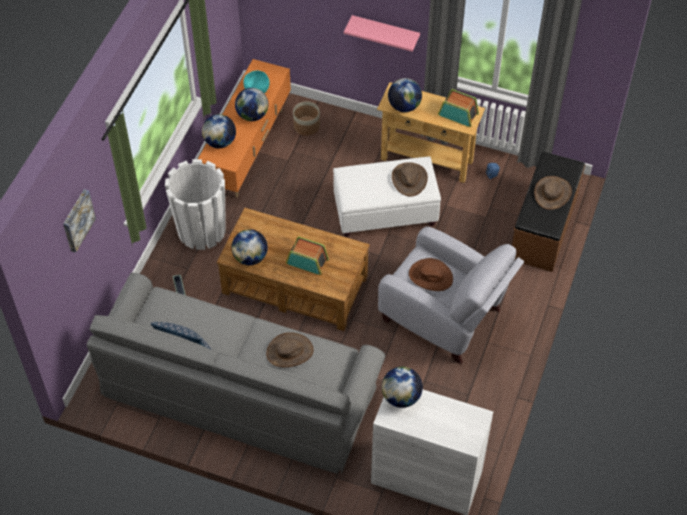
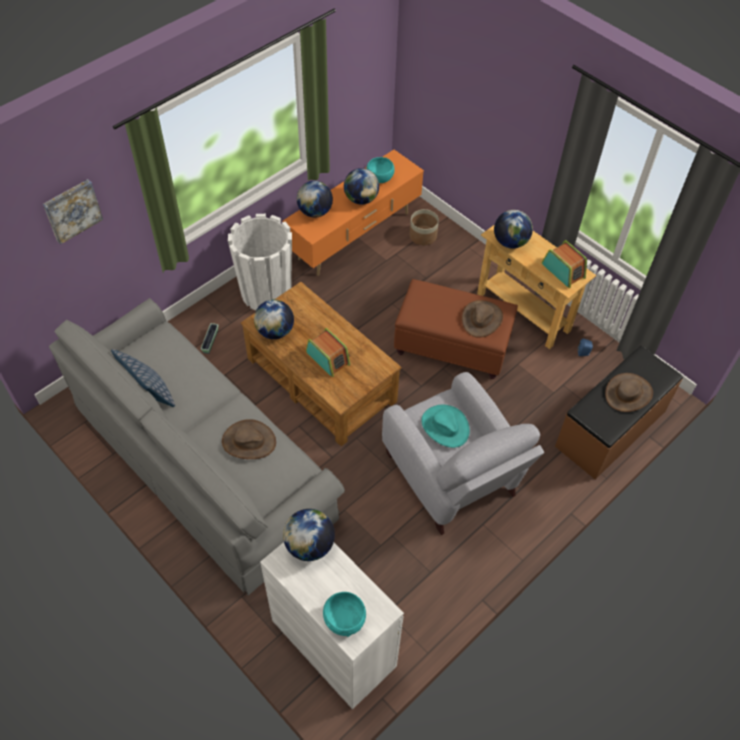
camera: 25 degrees right, 0 degrees up
(385, 33) = (520, 158): pink shelf -> none
(386, 212) = (452, 346): white ottoman -> brown ottoman
(430, 276) = (445, 426): brown hat -> turquoise hat
(455, 434) = (344, 619): none -> turquoise bowl

